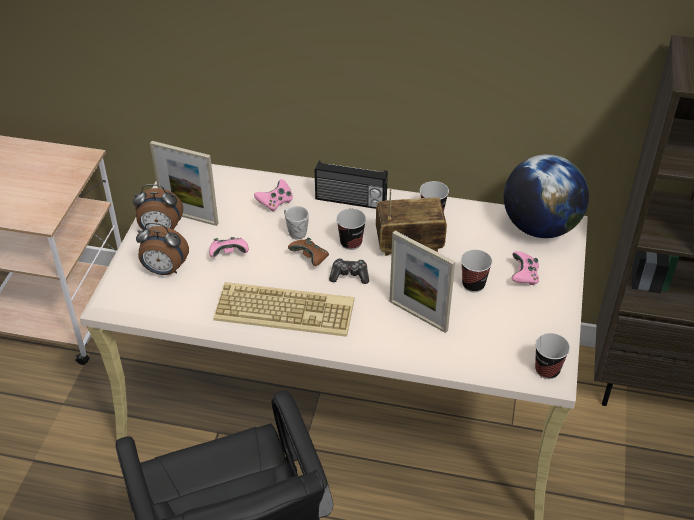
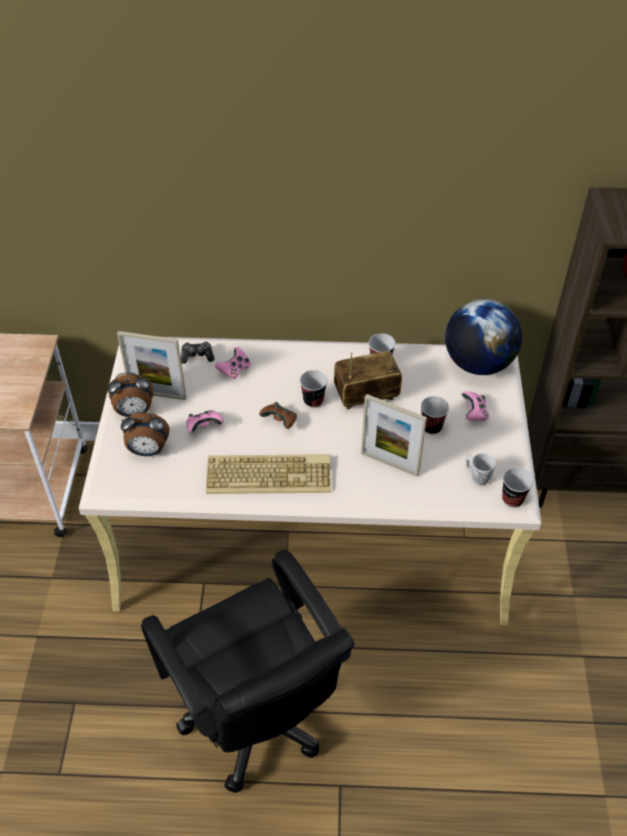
camera: 10 degrees left, 5 degrees up
(295, 231) = (259, 396): white mug -> white mug (476, 476)
(349, 275) = (319, 433): game controller -> game controller (197, 356)
(350, 201) = (303, 359): radio -> none

